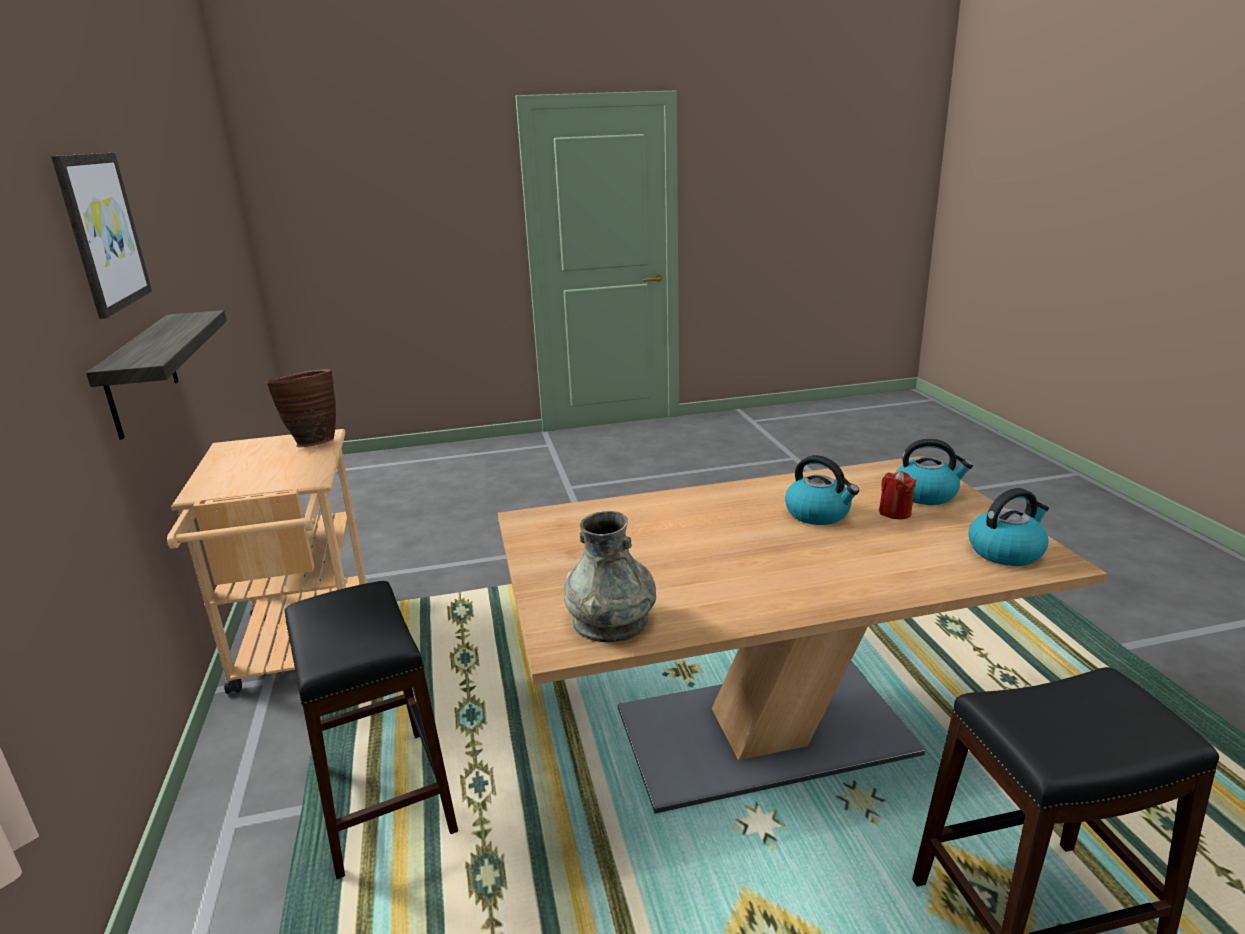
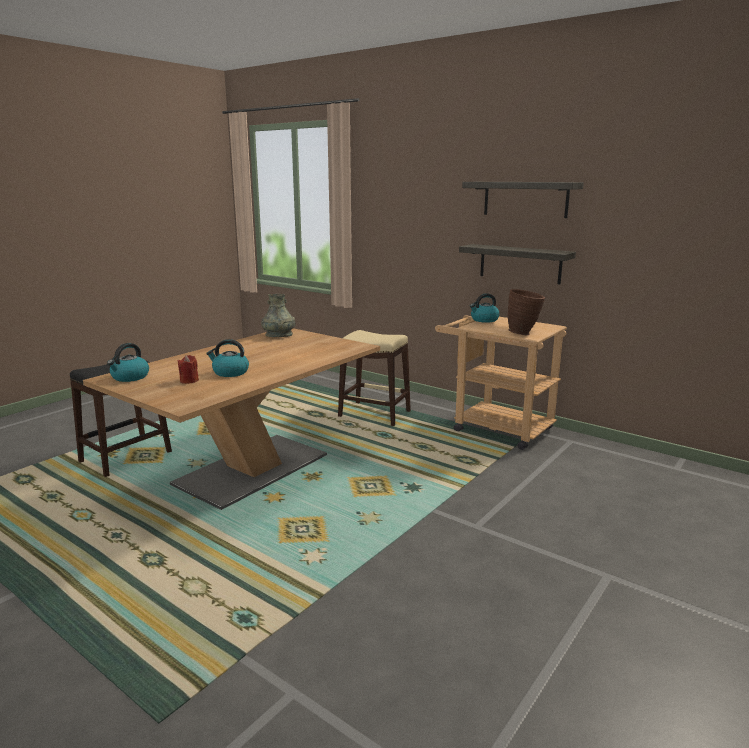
camera: 140 degrees right, 5 degrees down
(101, 232) = (525, 199): picture -> shelf
(382, 800) = (374, 414): black stool -> beige stool
(926, 494) = (172, 392): kettle -> kettle (484, 320)

